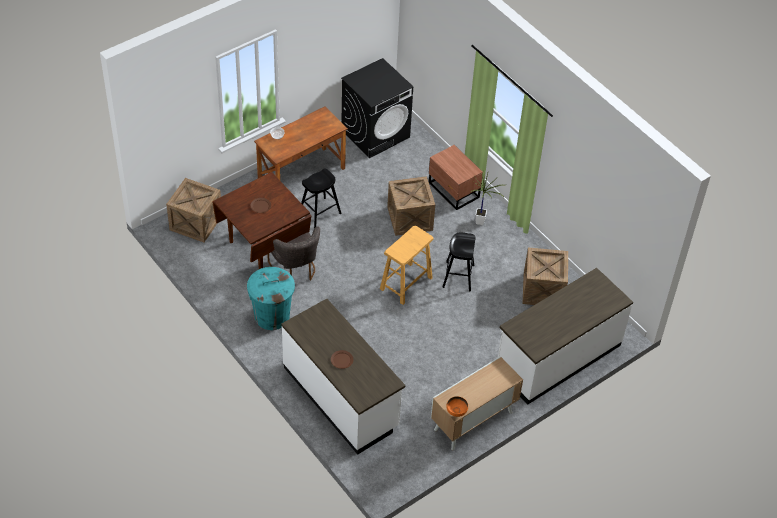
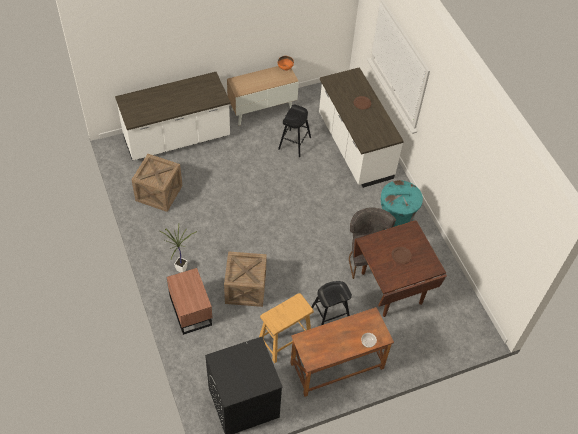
camera: 165 degrees left, 5 degrees up
(196, 223) = (452, 332): crate -> none
(405, 283) = (273, 225): beige stool -> beige stool (285, 340)
(458, 276) = (225, 221): black stool -> black stool (294, 143)

